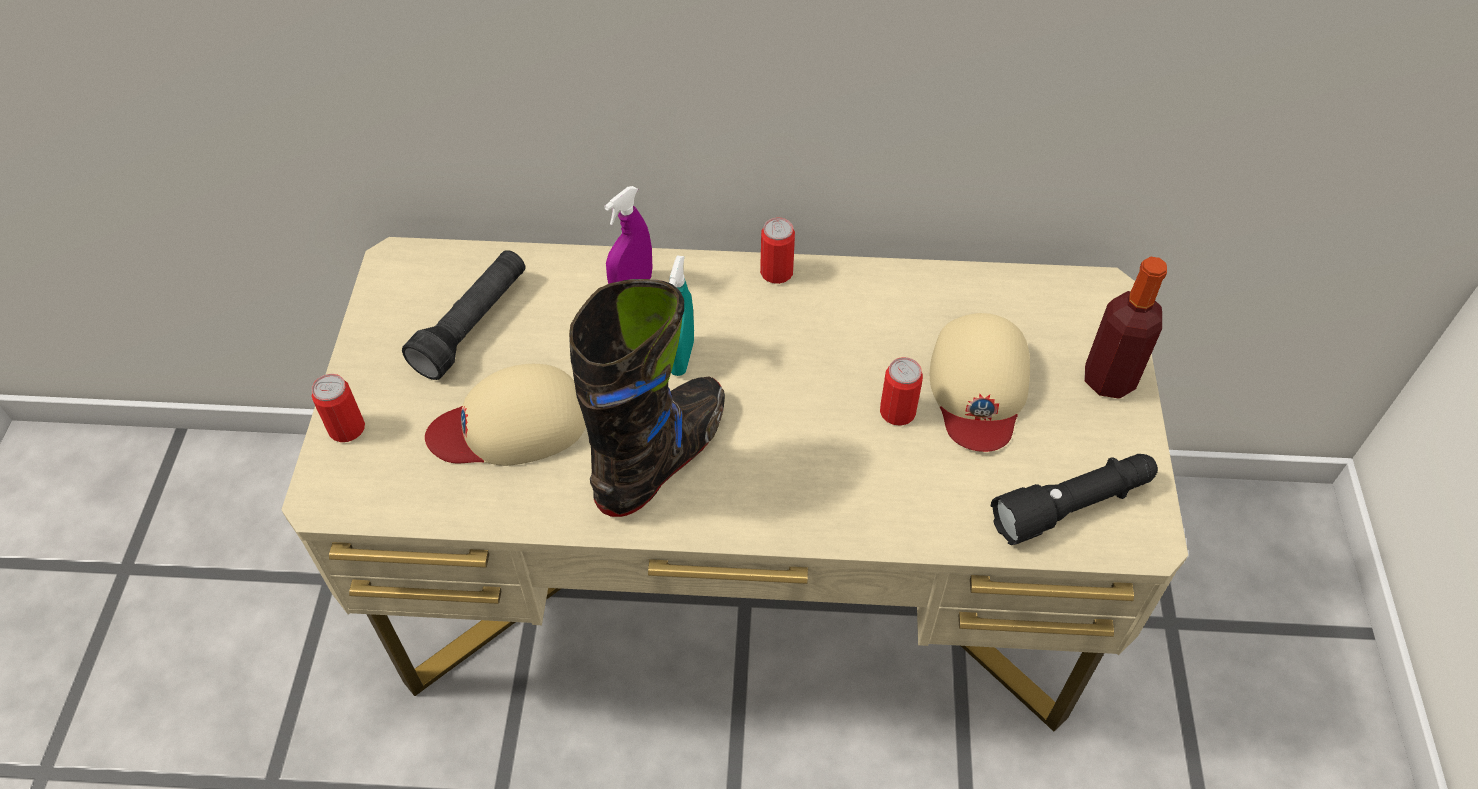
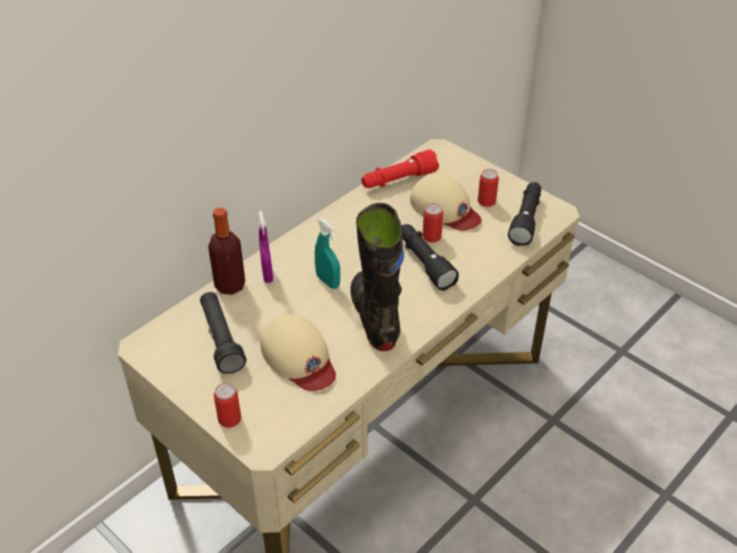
camera: 50 degrees left, 10 degrees down
(511, 425) = (299, 357): beige cap -> beige cap turned 60 degrees counterclockwise
(776, 272) = (316, 226): can -> can (486, 201)
(832, 440) = (424, 263): none -> black flashlight
(976, 293) = (398, 180): none -> red flashlight
(1109, 379) = (480, 174): bottle -> bottle (230, 285)

